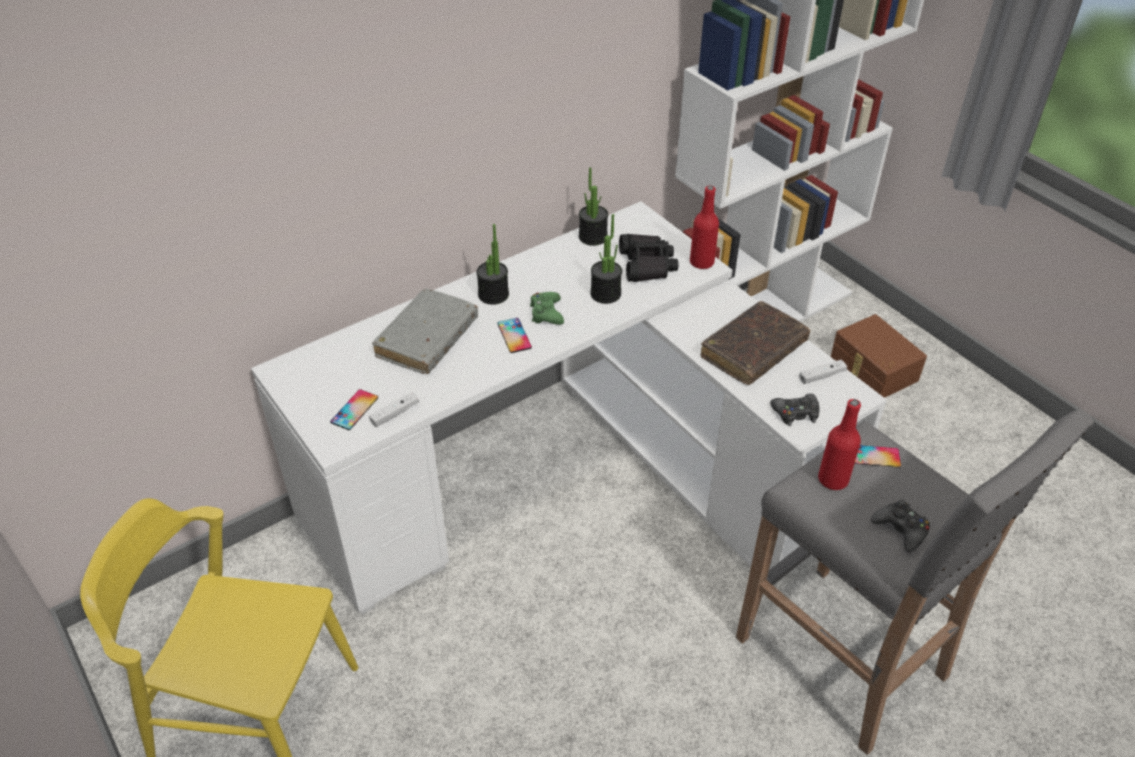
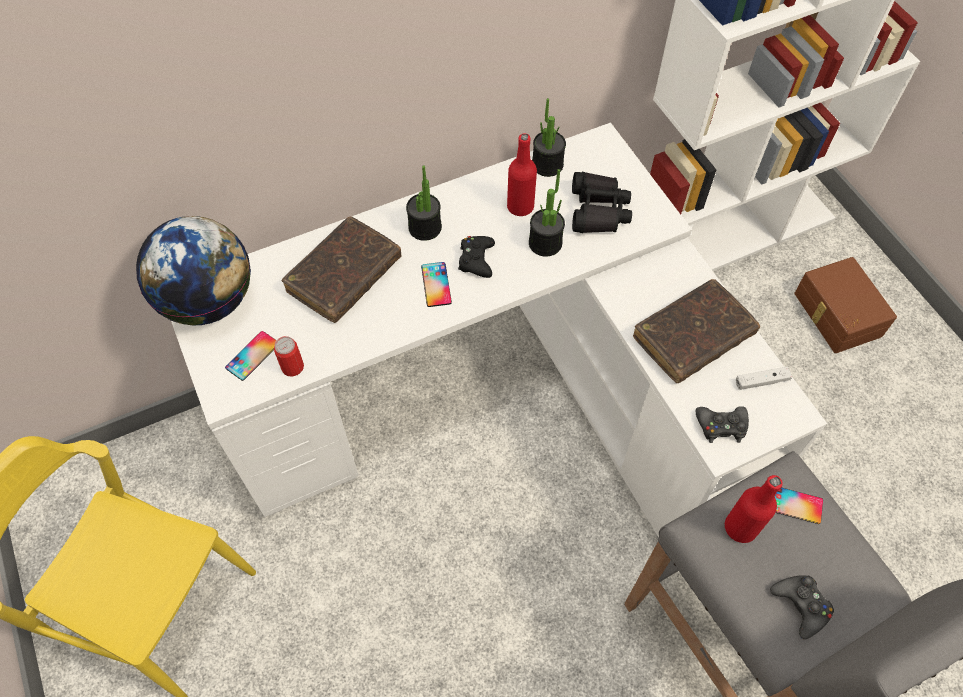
camera: 10 degrees right, 15 degrees up
(303, 373) = (209, 301): none -> globe
(395, 413) = (292, 367): white game controller -> can
(427, 339) = (344, 276): grey book -> brown book
(546, 313) = (476, 260): green game controller -> black game controller
(701, 262) = (659, 215): red bottle -> red bottle (520, 207)

